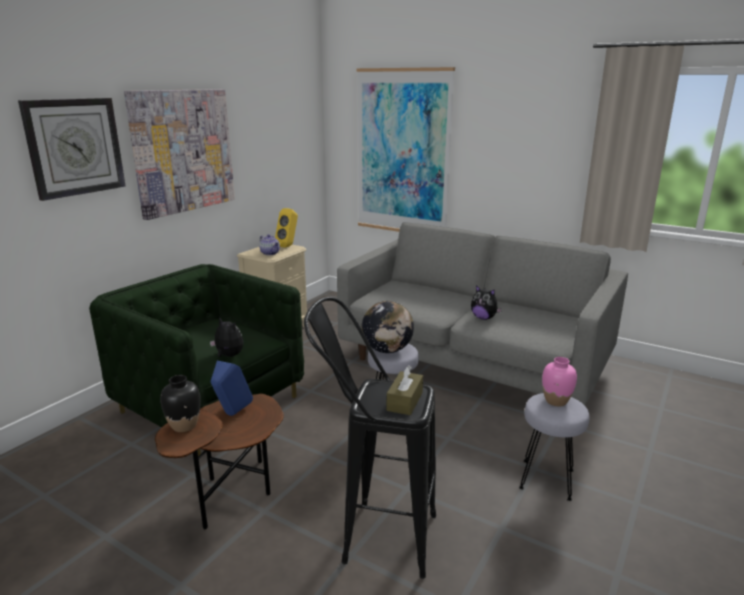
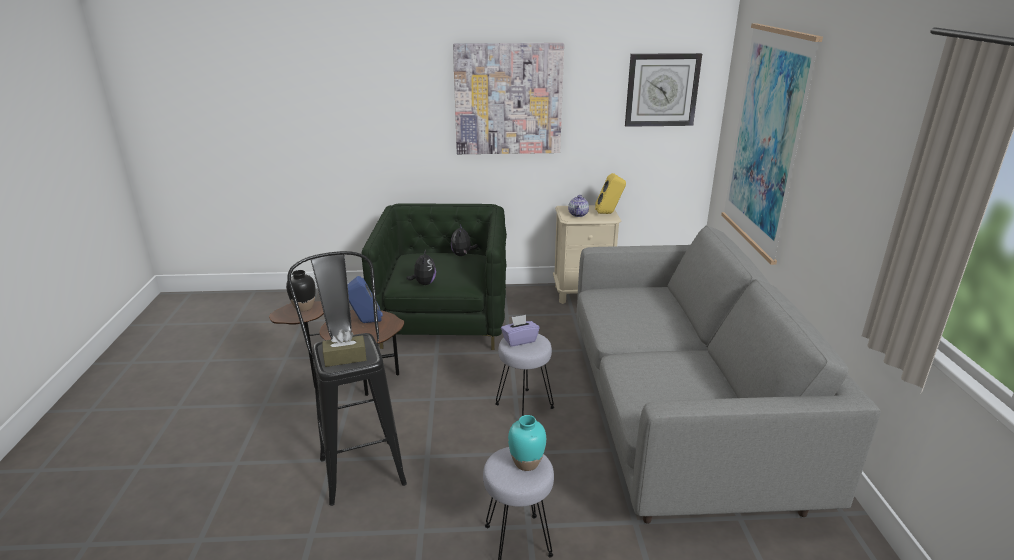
camera: 55 degrees right, 5 degrees up
(75, 147) = (404, 87): wall clock -> wall clock (662, 90)
(387, 350) = (519, 340): globe -> purple tissue box
(484, 318) = (650, 364): plush toy -> plush toy (462, 255)
(556, 401) = (526, 463): pink vase -> turquoise vase

